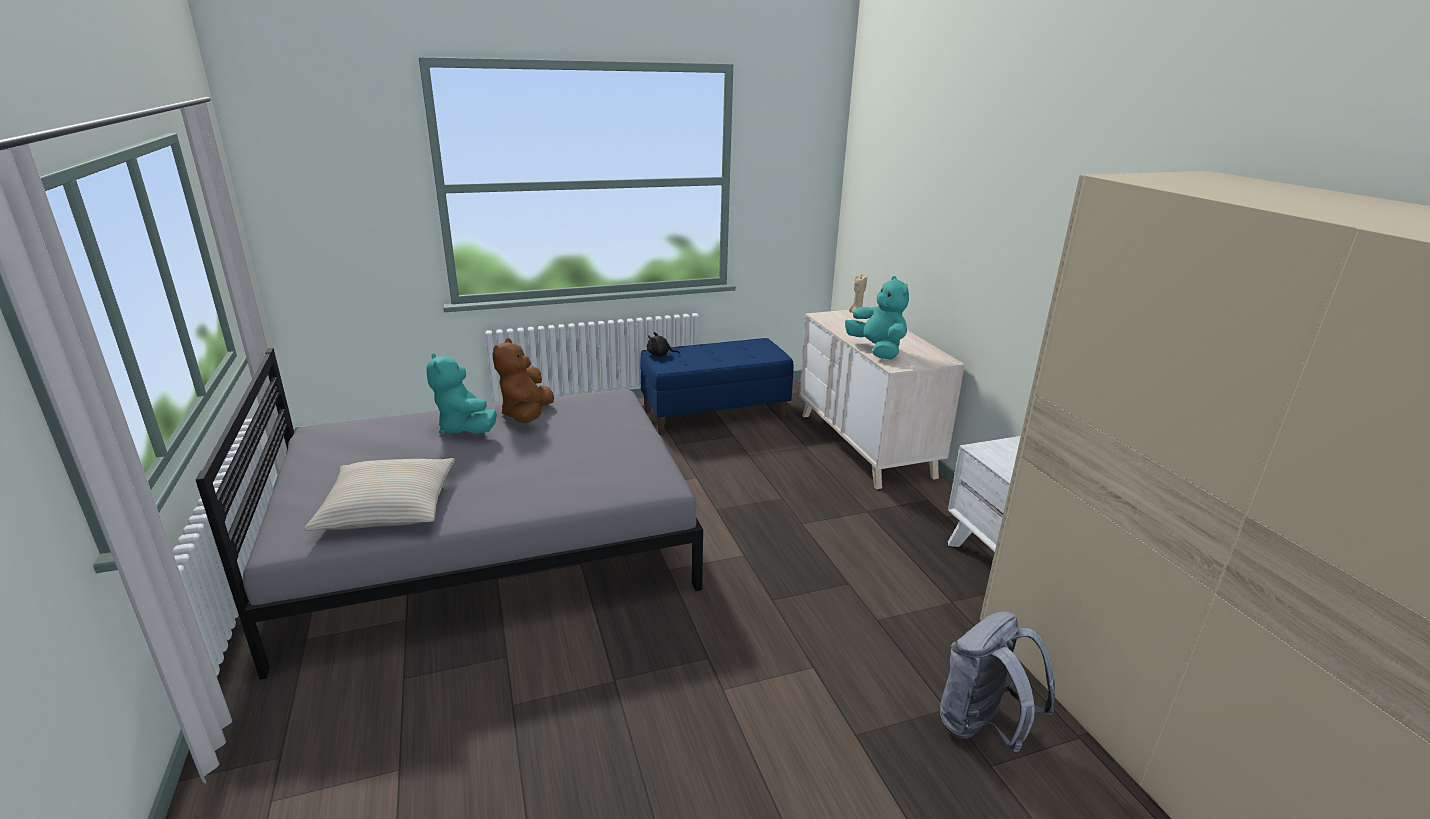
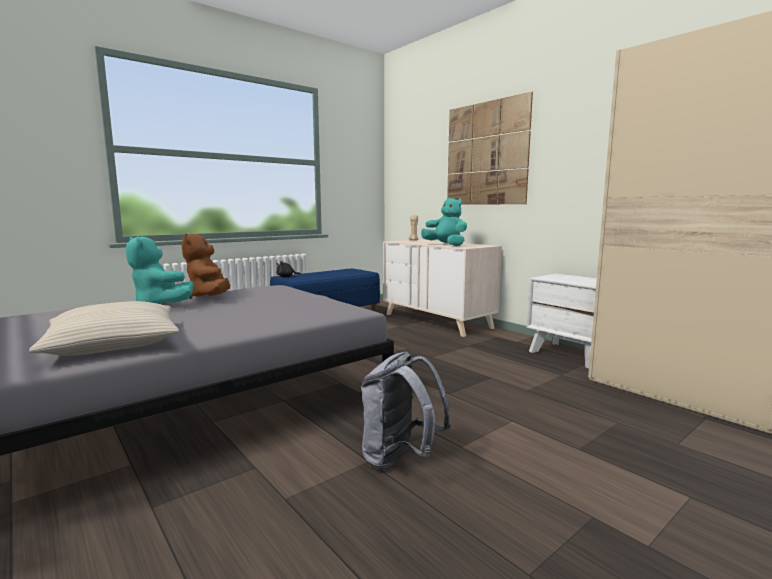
camera: 20 degrees left, 15 degrees down
(967, 211) = (486, 154): none -> picture
(982, 727) = (649, 426): grey backpack -> grey backpack (400, 459)

